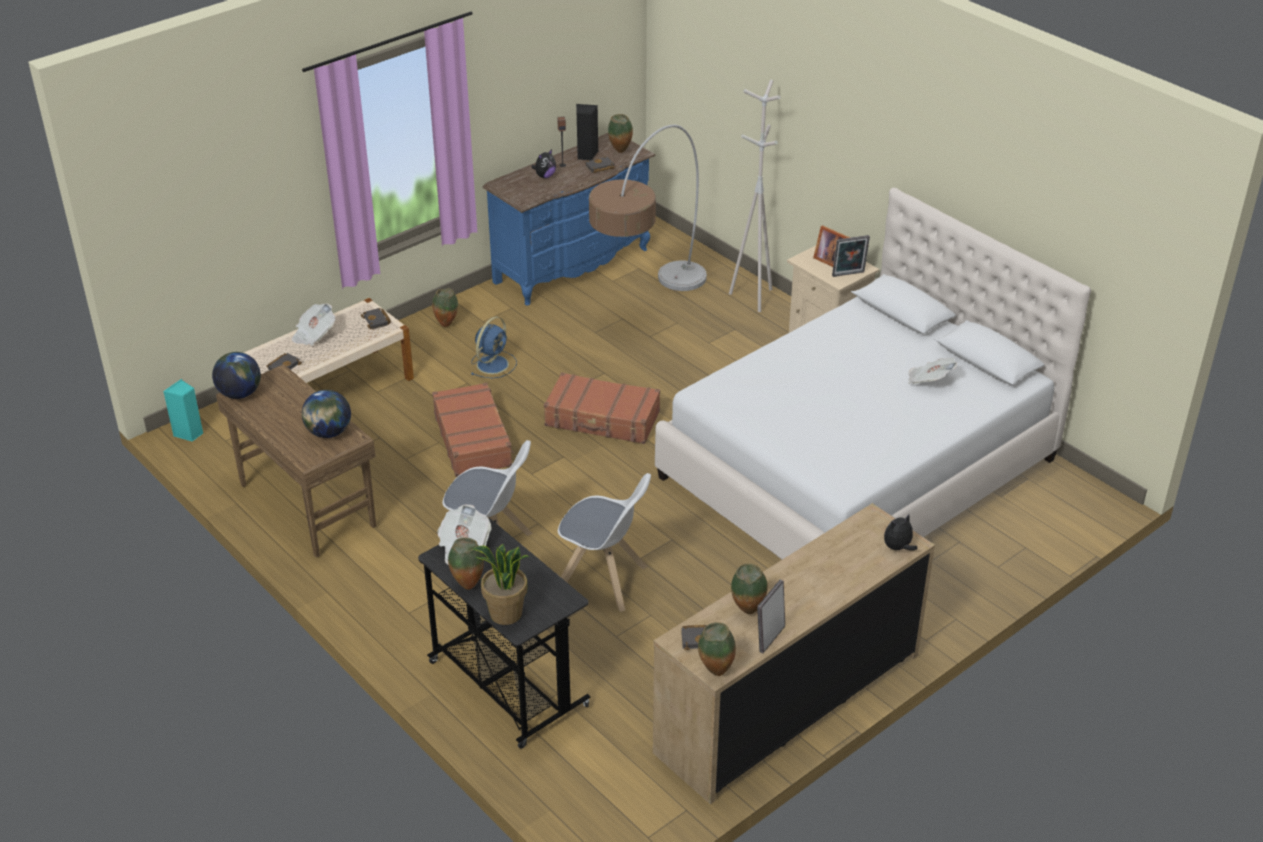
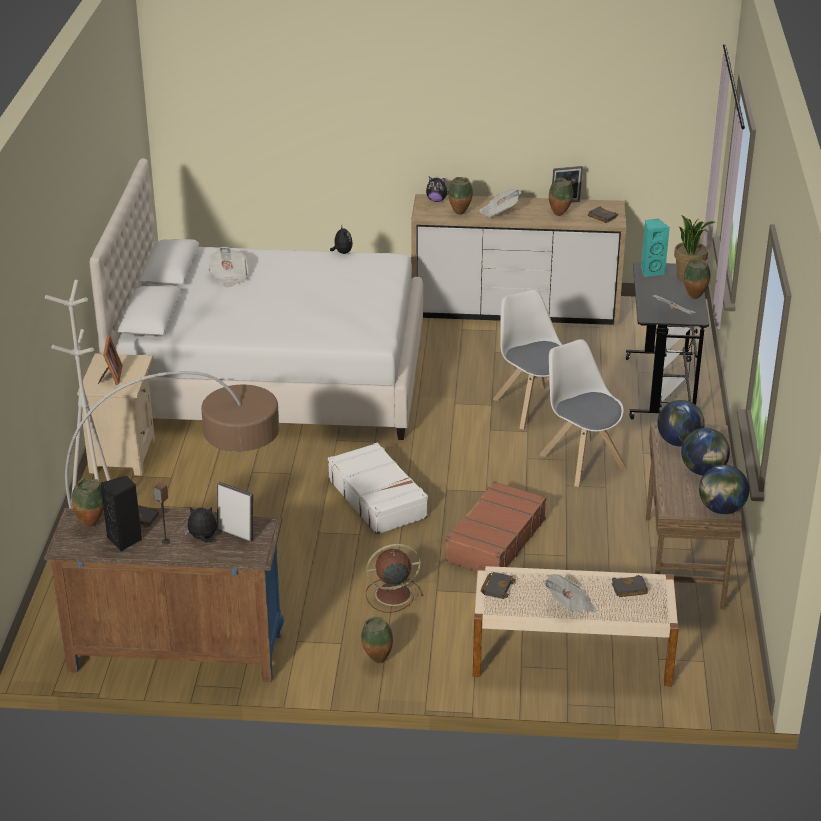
camera: 135 degrees left, 5 degrees down
(189, 434) = (732, 688): turquoise speaker -> turquoise speaker (651, 271)
(283, 417) = (703, 471): none -> globe
(493, 364) = (391, 594): blue fan -> brown fan
(602, 419) = (378, 498): brown suitcase -> white suitcase
(715, 672) = (613, 205): vase -> vase (460, 214)
(811, 572) = (499, 212): none -> newspaper
(848, 275) = (123, 360): picture frame -> picture frame (236, 533)
(899, 468) = (342, 252): none -> plush toy

